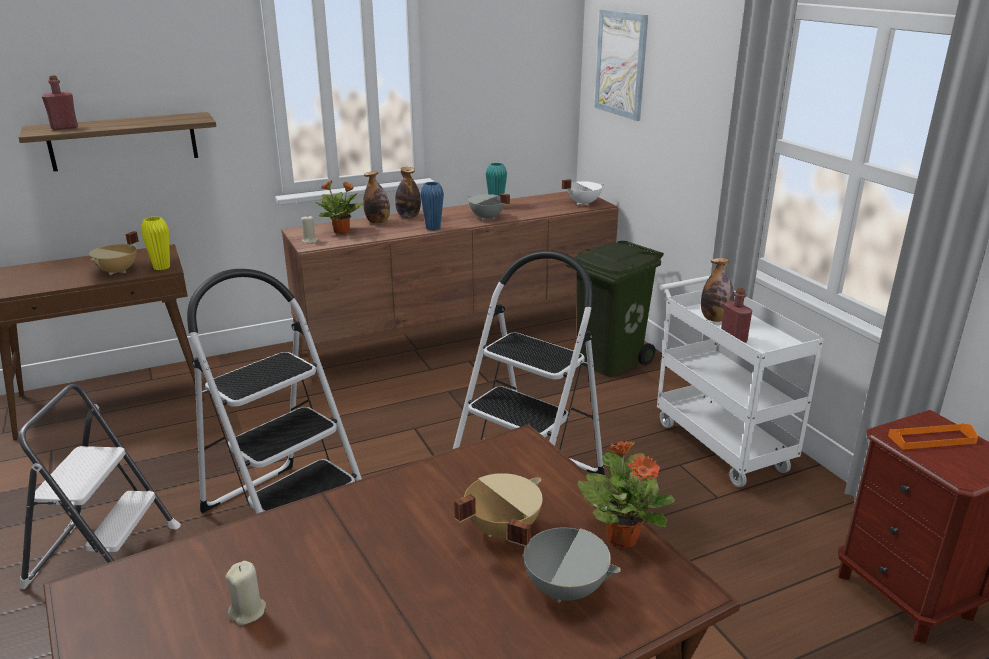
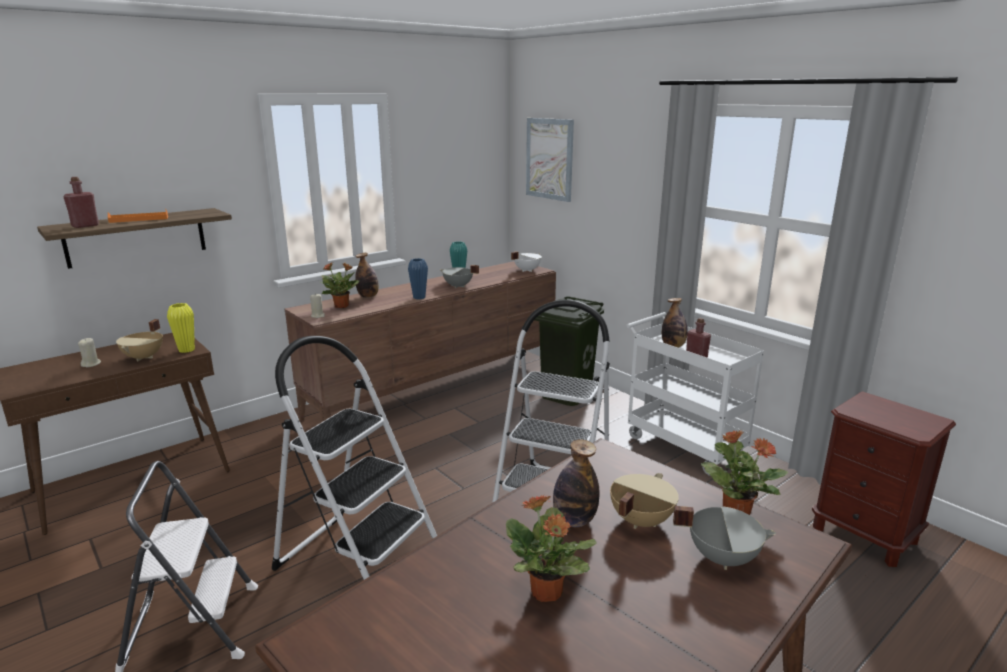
camera: 15 degrees left, 5 degrees down
(248, 611) = (475, 629): beige candle -> beige candle (91, 364)
(344, 589) = (546, 593): none -> potted plant
(408, 216) = (391, 290): bottle -> bottle (574, 520)
(931, 439) = (878, 411): orange tray -> orange tray (139, 219)

